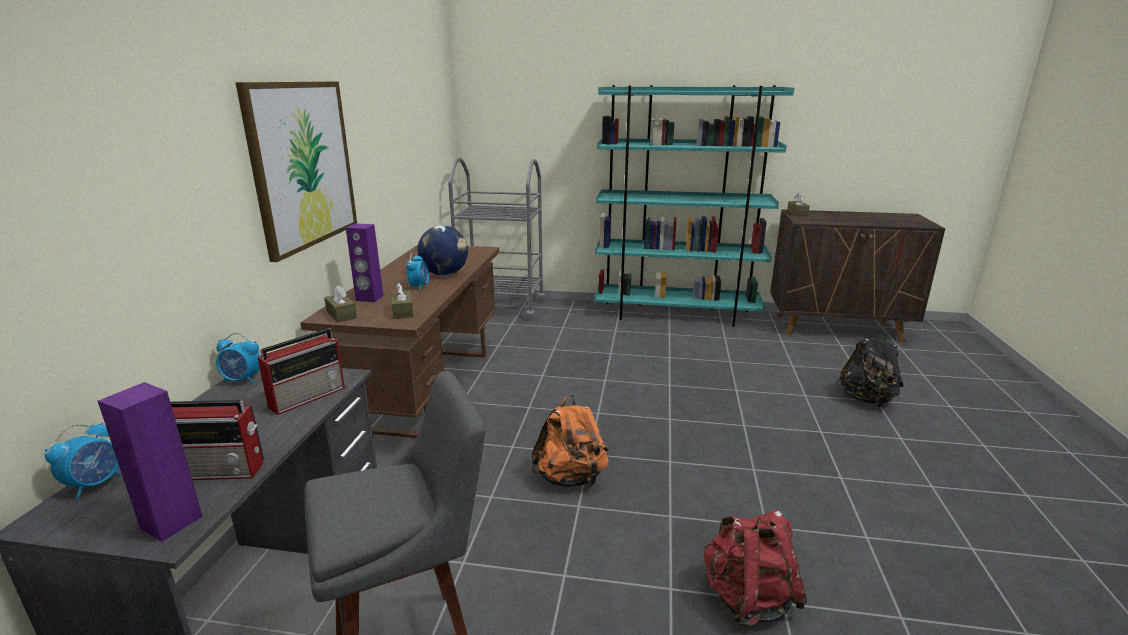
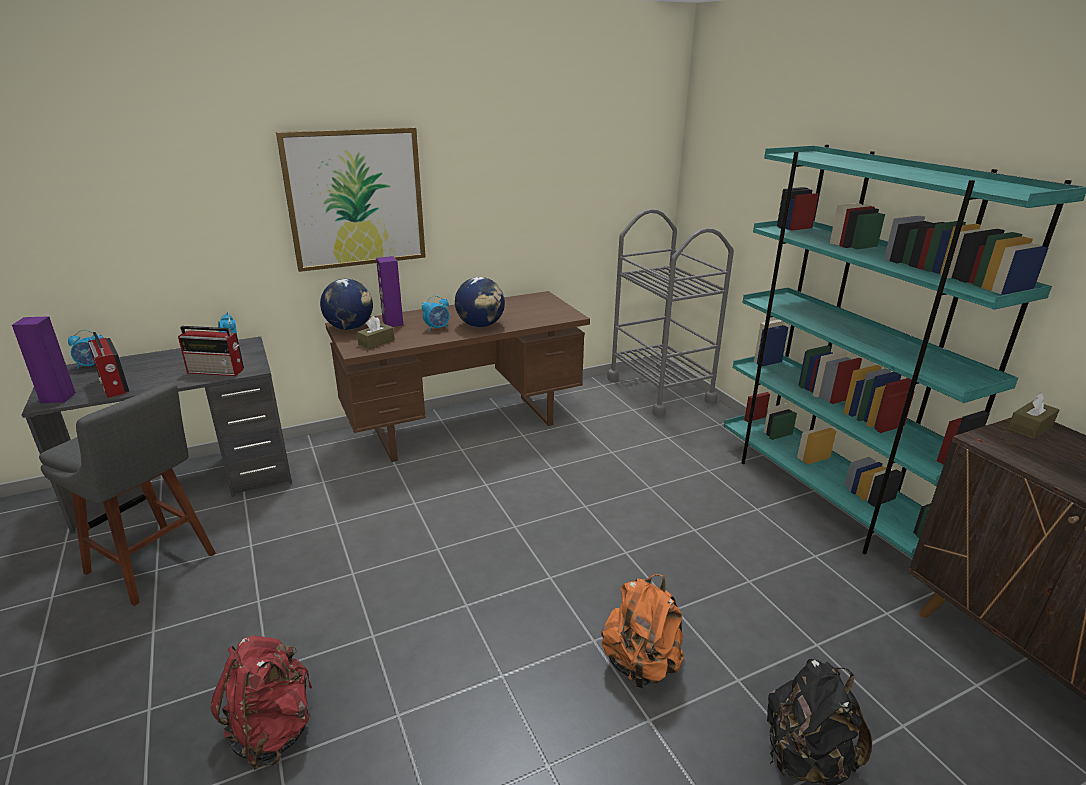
camera: 55 degrees right, 5 degrees up
(341, 314) = (350, 328): brown tissue box -> globe
(570, 478) = (390, 553): orange backpack -> orange backpack (641, 664)

